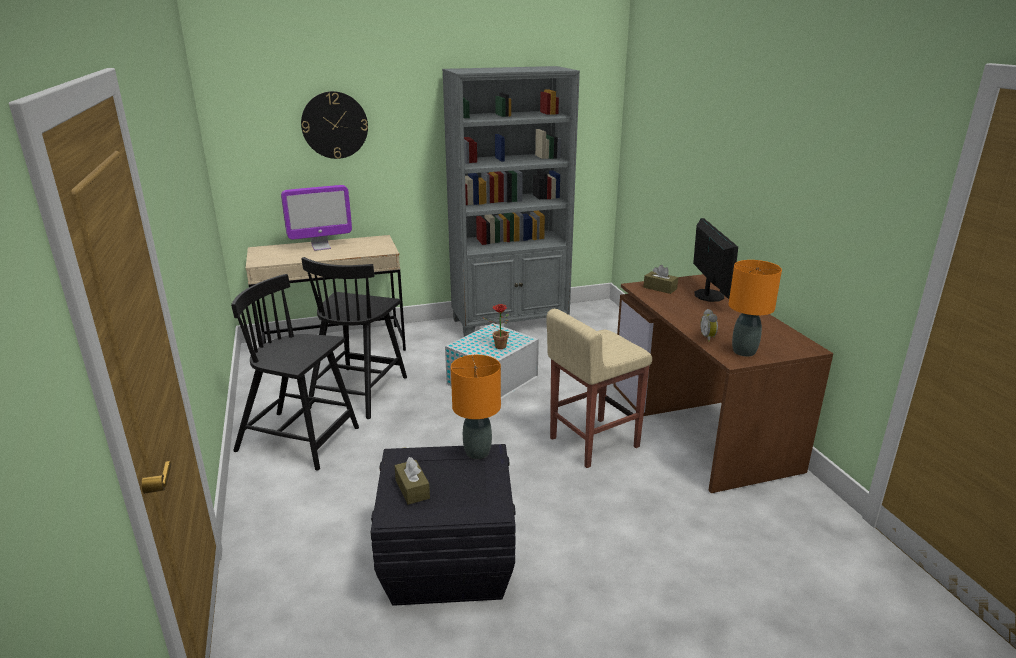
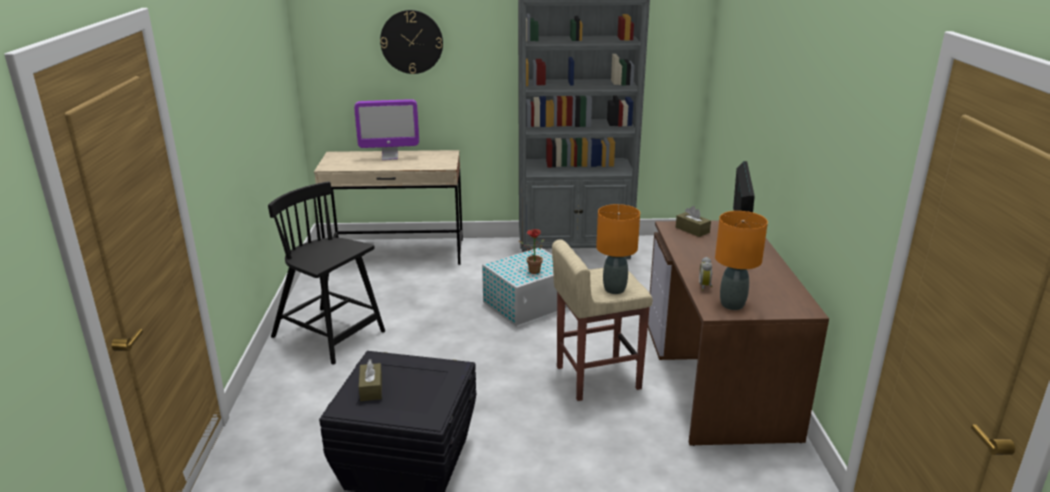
camera: 15 degrees right, 0 degrees up
(359, 391) = (400, 298): black chair -> none
(477, 452) = (444, 366): orange table lamp -> orange table lamp (614, 289)

